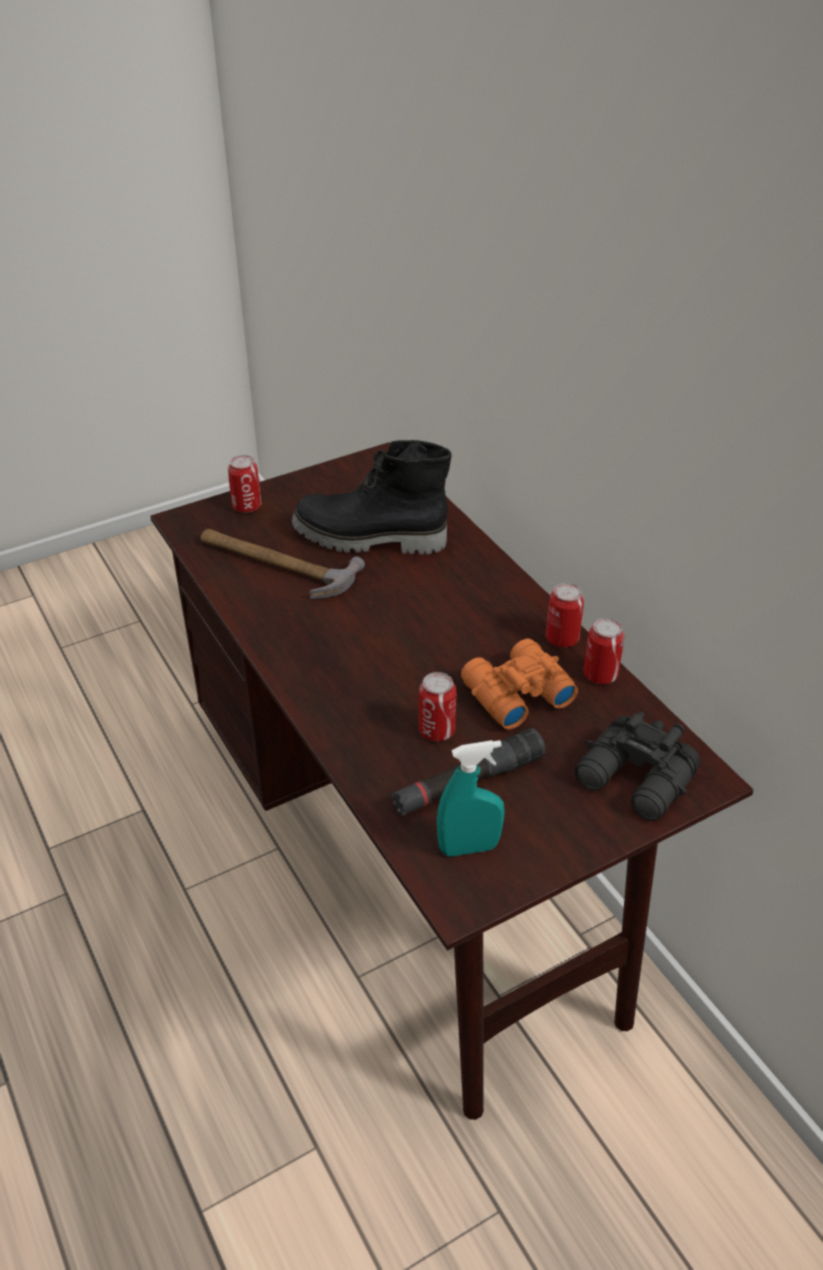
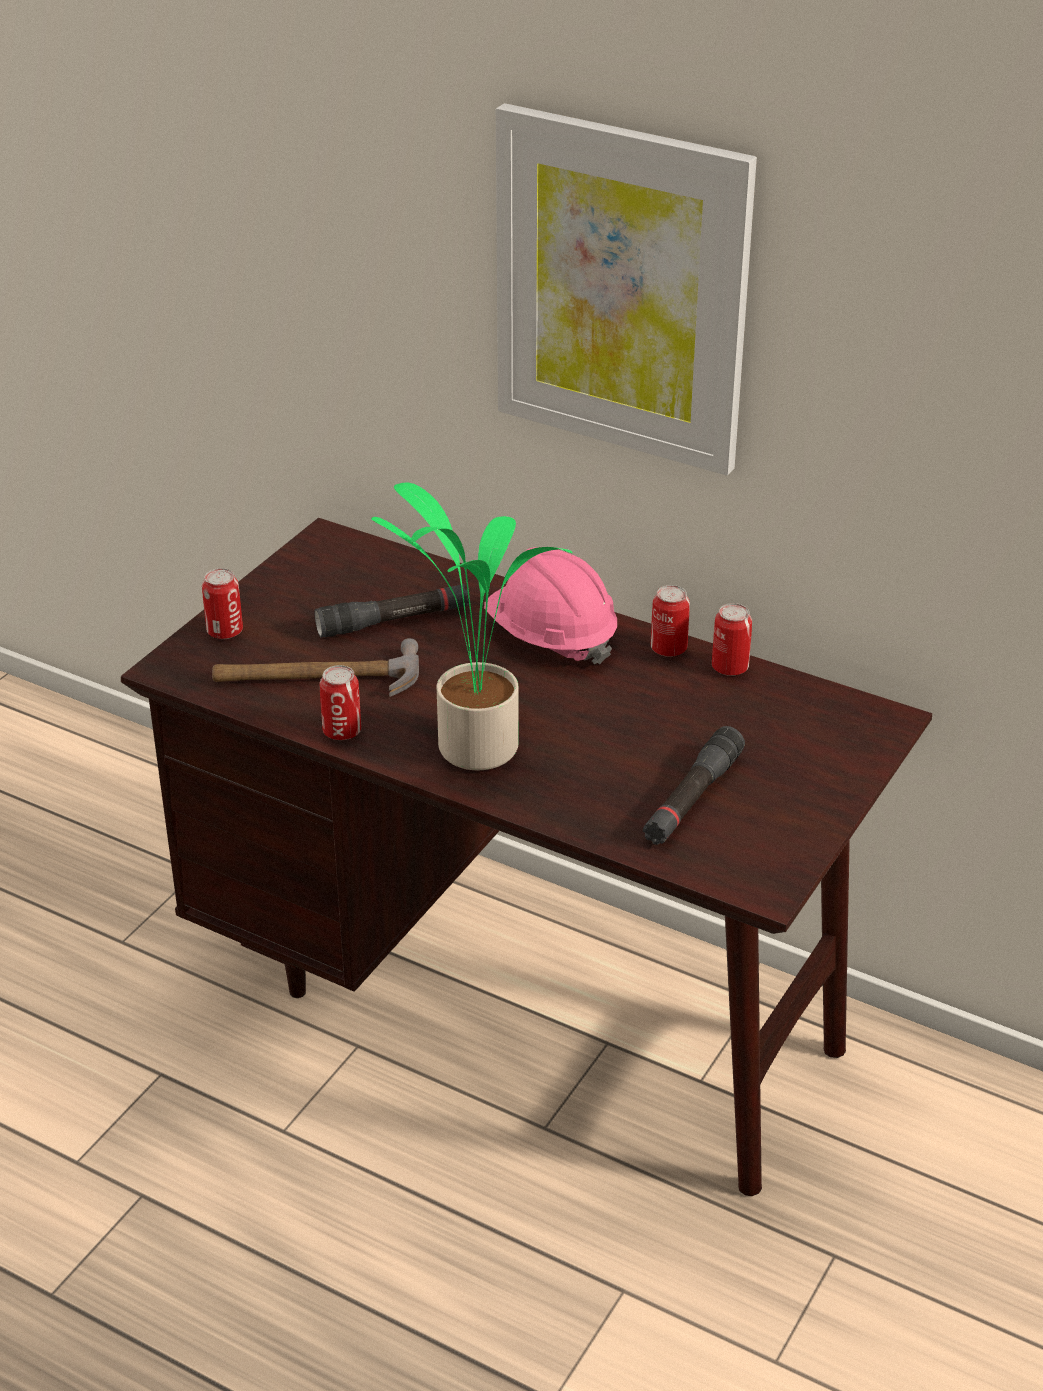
camera: 30 degrees left, 5 degrees down
(333, 665) = (472, 749): none -> potted plant
(369, 539) = (393, 621): black boot -> black flashlight
(436, 730) = (624, 767): can -> can (342, 731)
(469, 847) = (738, 847): turquoise spray bottle -> none
(475, 595) = (551, 638): none -> pink hard hat
(514, 693) = (667, 711): orange binoculars -> none
(581, 296) = (621, 289): none -> picture
(635, 781) = (833, 743): black binoculars -> none

